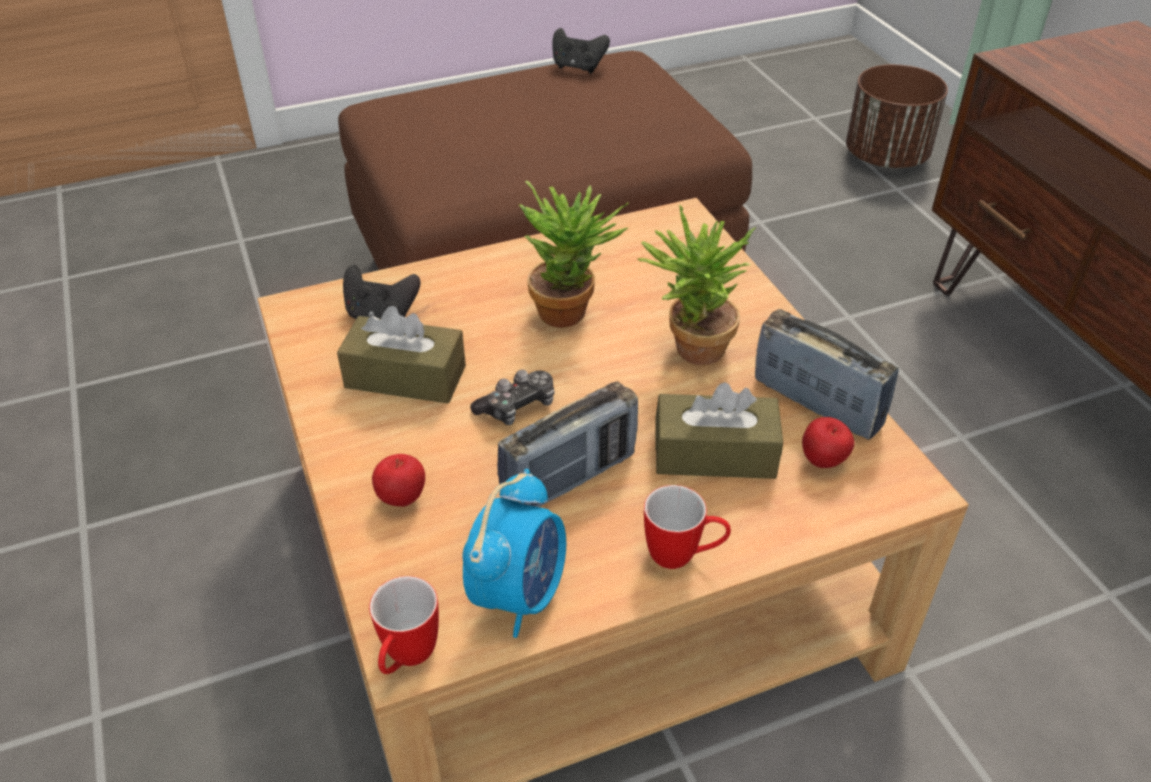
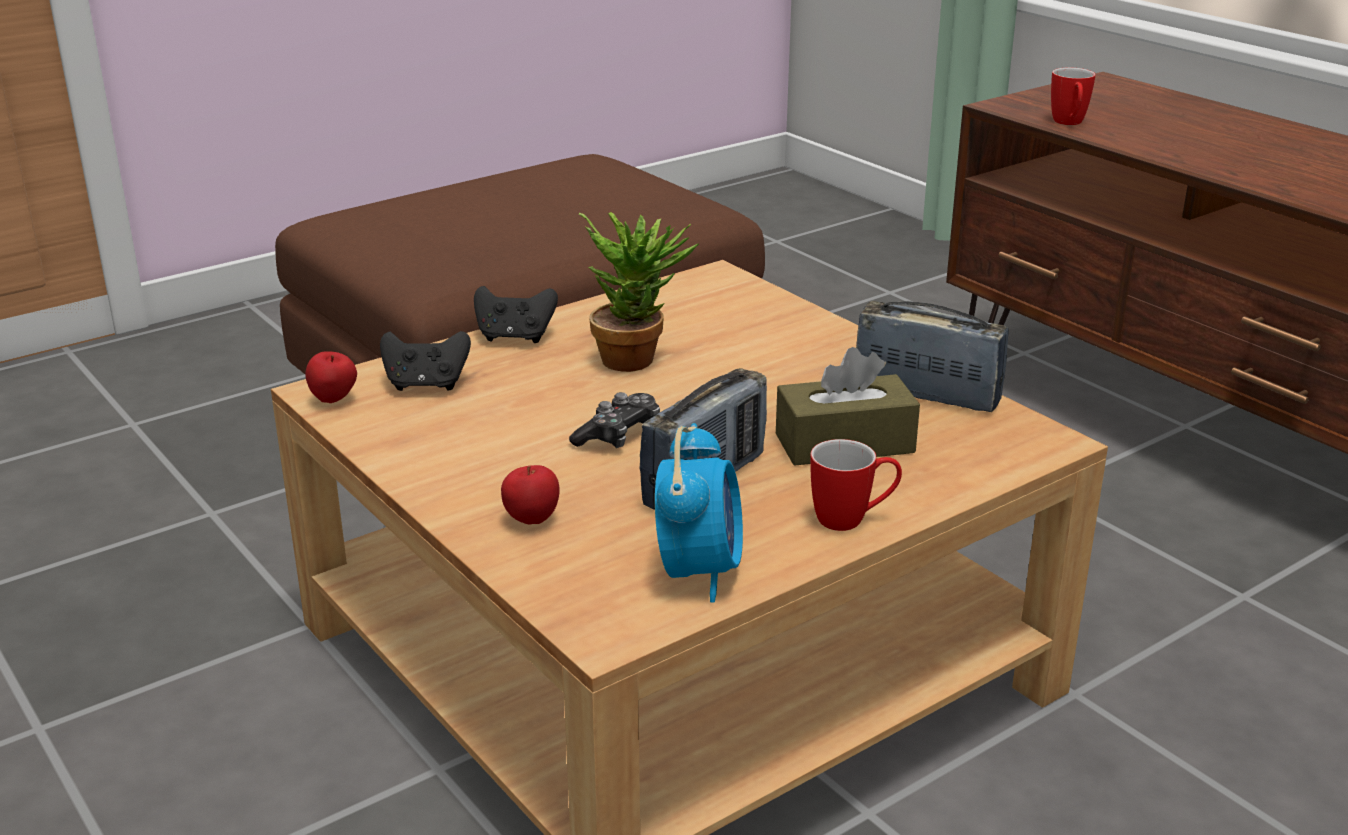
camera: 15 degrees left, 15 degrees down
(405, 377) = (482, 429): brown tissue box -> none
(406, 659) = (606, 637): mug -> mug (1069, 124)
(578, 67) = (543, 168): black game controller -> black game controller (515, 337)
(689, 350) = (778, 372): potted plant -> none
(823, 462) = (955, 435): apple -> apple (334, 400)
(886, 158) = (867, 267): brown planter -> none

